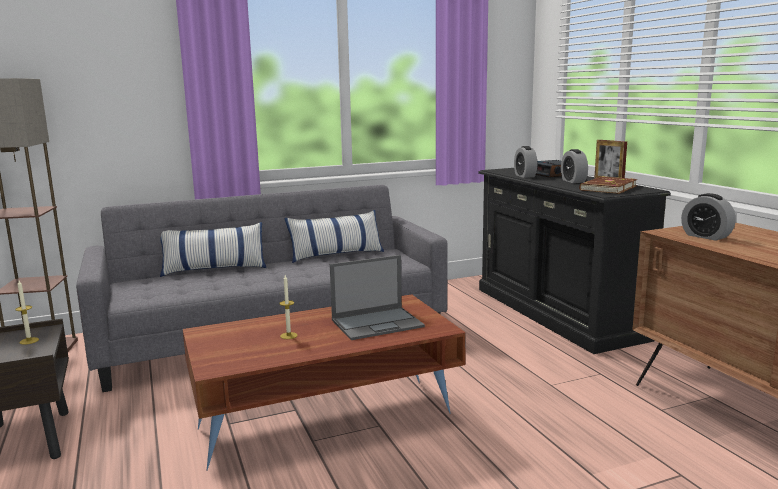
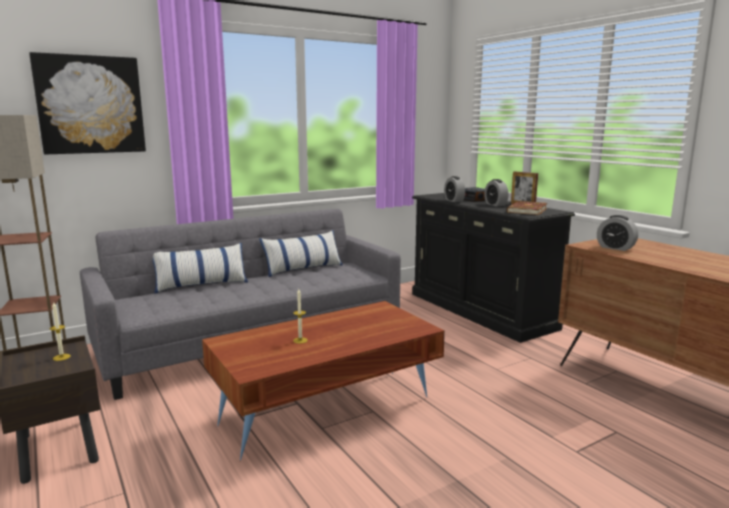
camera: 10 degrees left, 0 degrees up
(100, 67) = (90, 105): none -> picture
(378, 323) = (370, 326): laptop -> none

